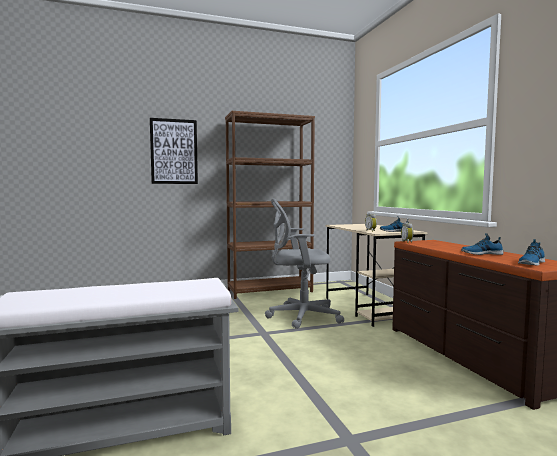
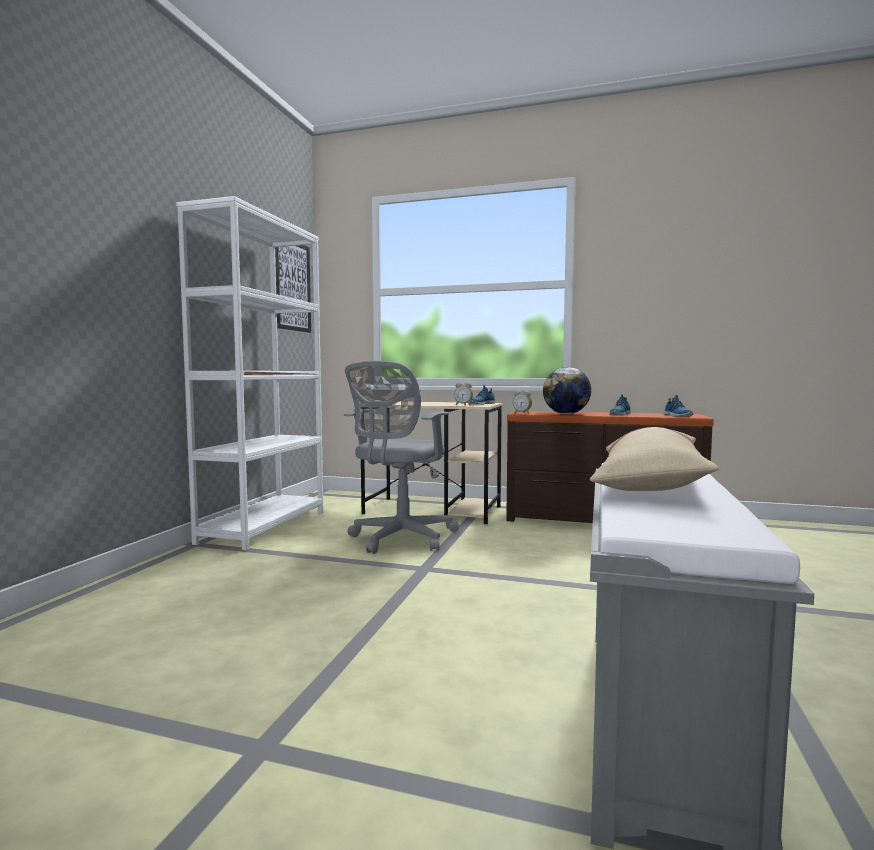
camera: 55 degrees left, 0 degrees up
(148, 288) = (649, 482): none -> beige pillow
(174, 151) = (85, 253): picture -> picture (292, 285)
(270, 291) = (264, 526): brown bookcase -> white bookcase
(437, 247) = (566, 414): none -> globe

